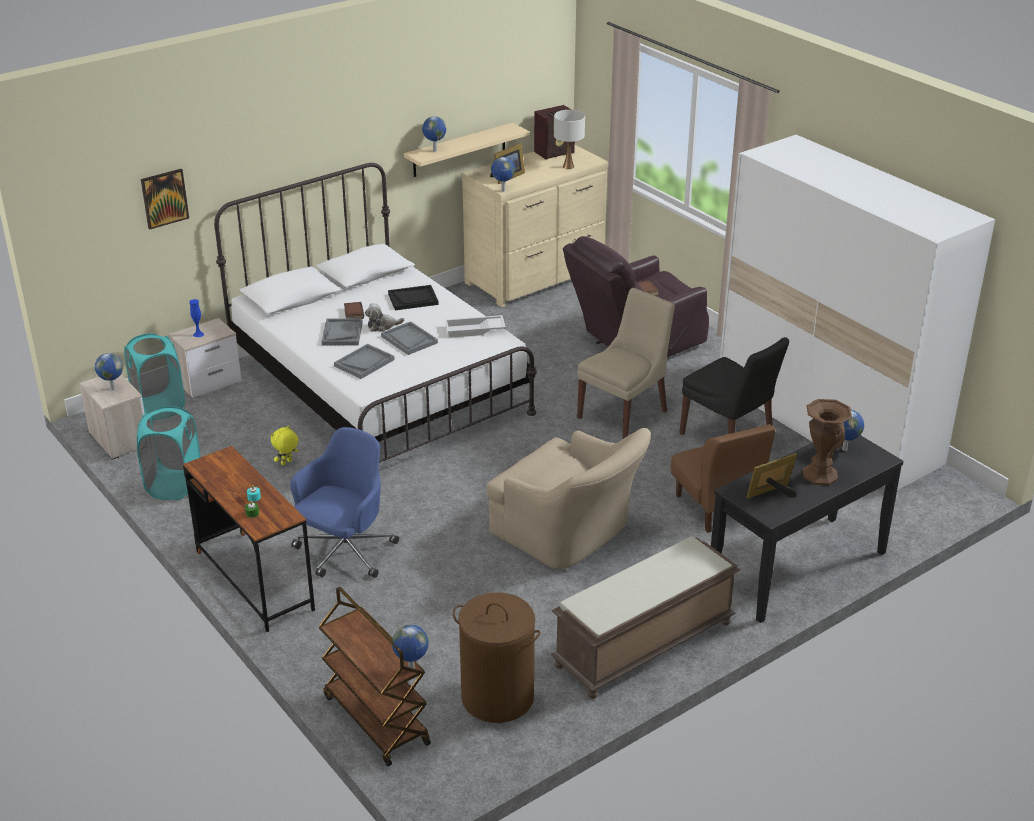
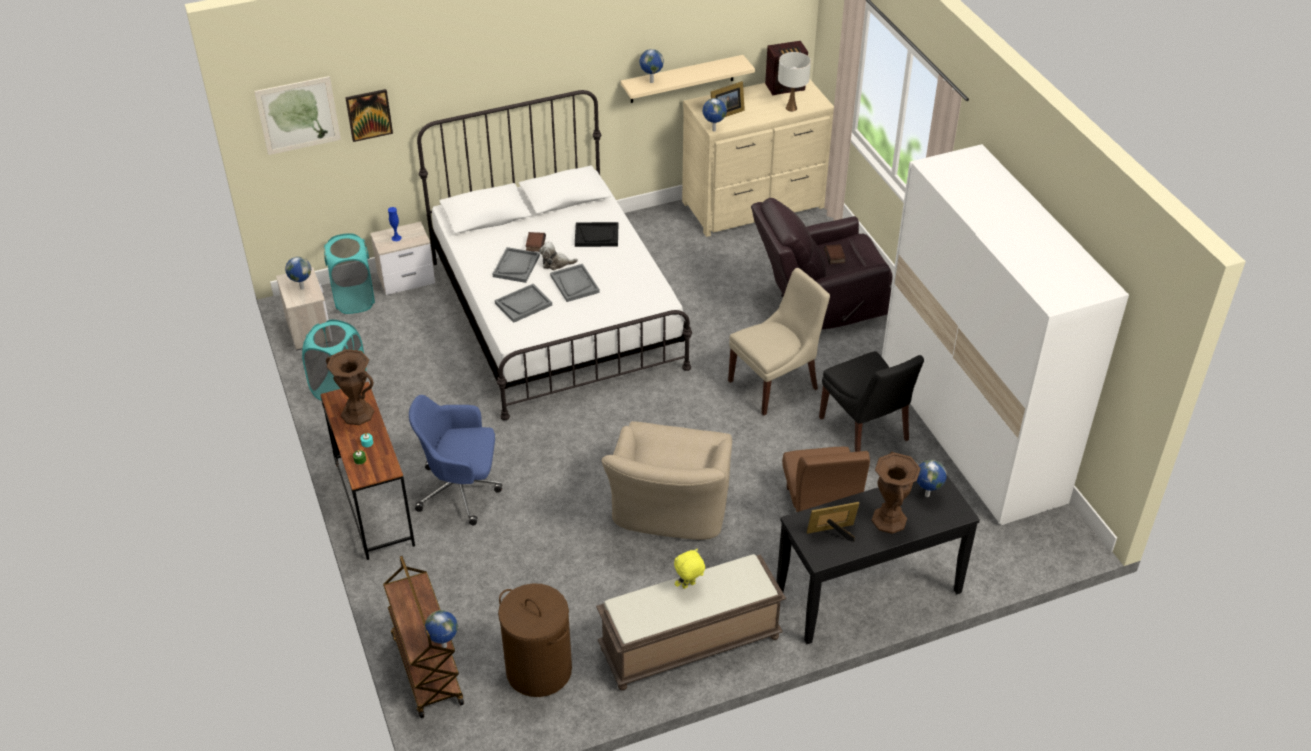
camera: 15 degrees right, 10 degrees up
(93, 201) = (298, 115): none -> picture
(232, 474) = (357, 413): none -> brown vase
(287, 463) = (444, 382): yellow plush toy -> yellow plush toy (688, 586)
(344, 552) = (461, 490): blue office chair -> blue office chair turned 135 degrees counterclockwise
(474, 330) = (639, 283): white tray -> none
(569, 534) = (669, 510): beige armchair -> beige armchair turned 45 degrees clockwise

